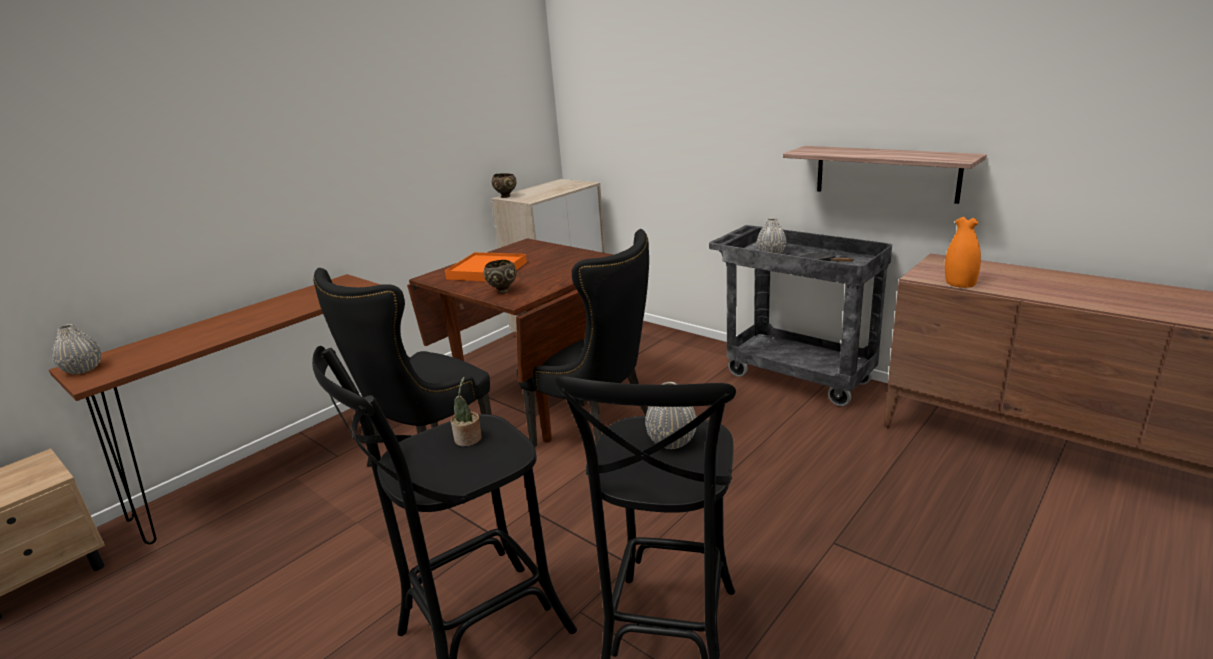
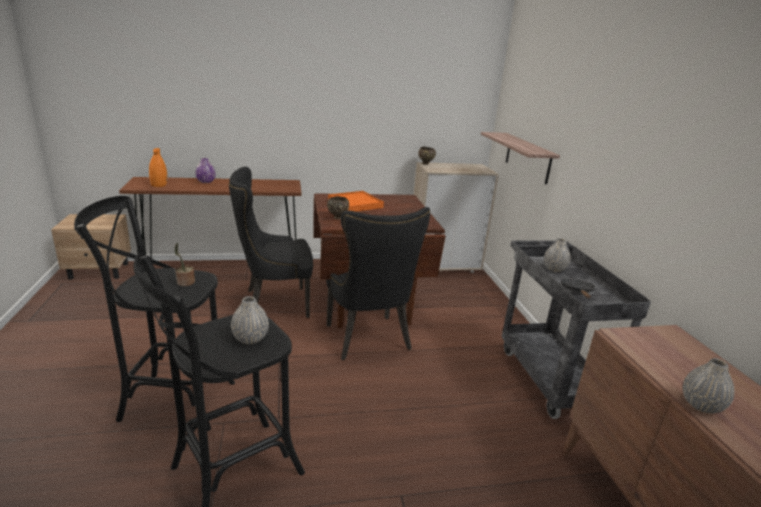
camera: 35 degrees right, 0 degrees up
(83, 369) = (140, 181): grey vase -> grey vase (701, 405)
(209, 326) = (206, 181): none -> purple vase
(886, 173) = (666, 234): shelf -> shelf (527, 157)
(959, 283) = (644, 357): orange vase -> orange vase (159, 185)

